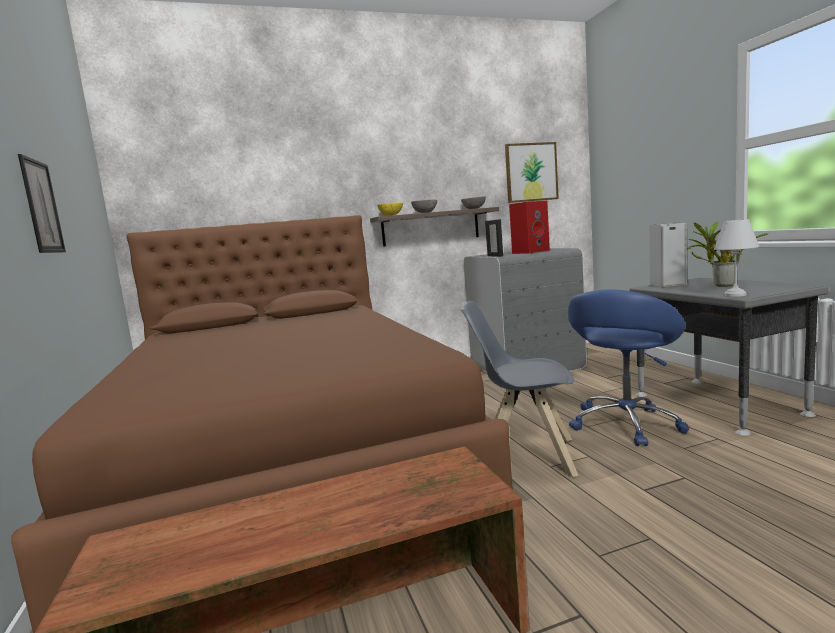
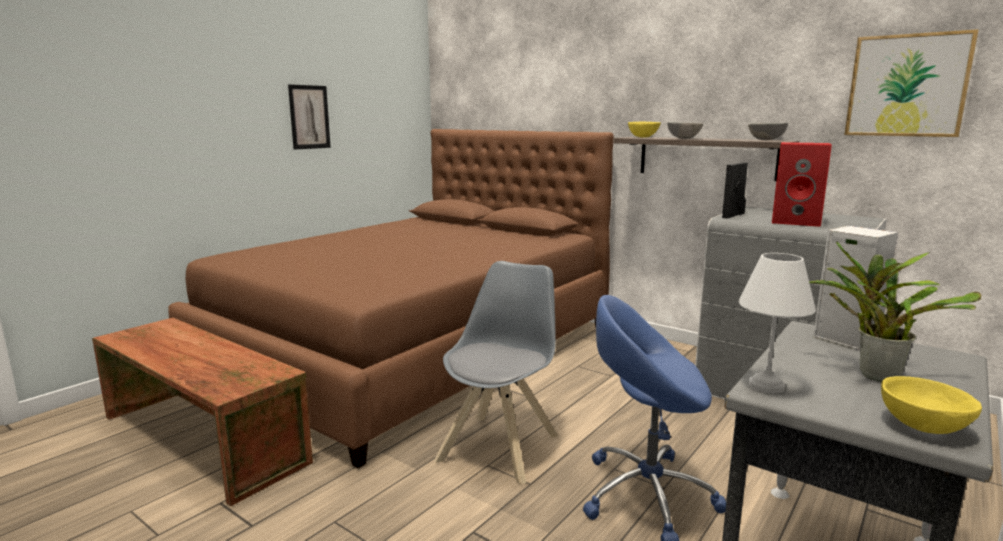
camera: 55 degrees right, 5 degrees up
(524, 455) = (500, 445): grey chair -> grey chair turned 45 degrees clockwise
(788, 286) = (922, 426): none -> yellow bowl

